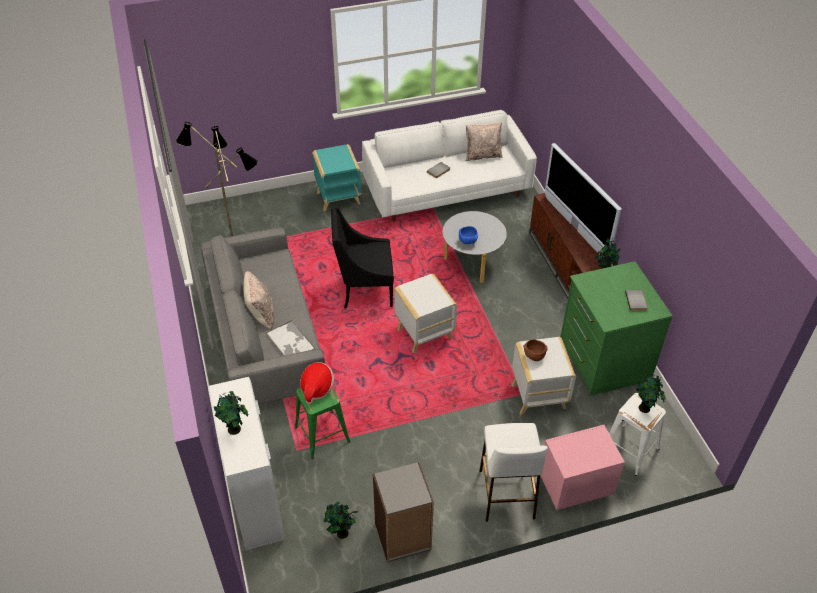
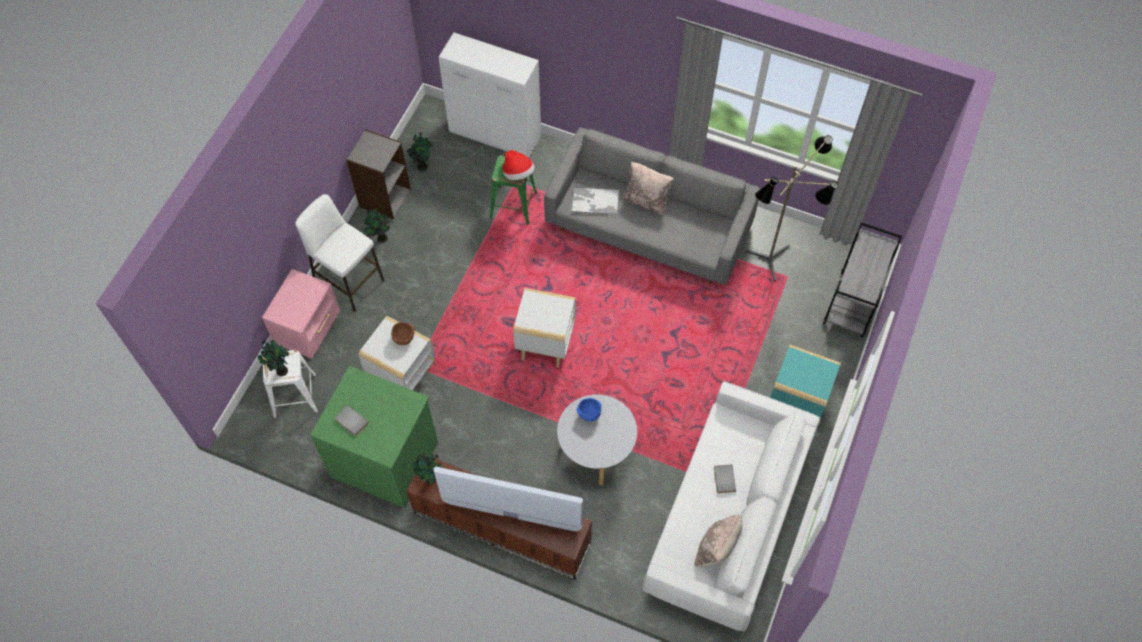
camera: 130 degrees right, 15 degrees up
(235, 429) = (484, 54): potted plant -> potted plant (381, 238)
(238, 207) = (852, 304): none -> grey cart
(364, 290) = (640, 334): black armchair -> none

